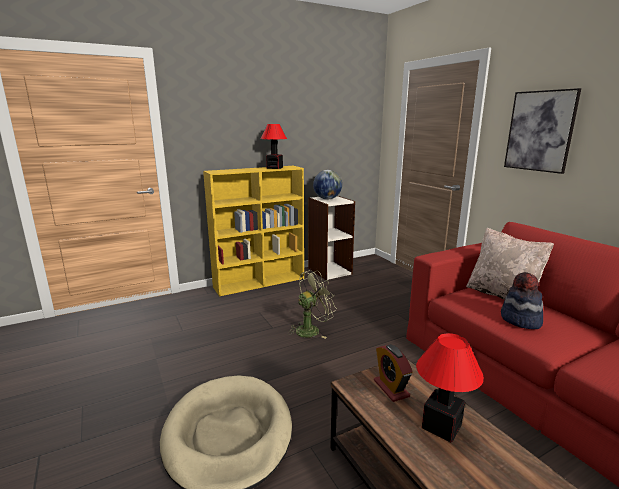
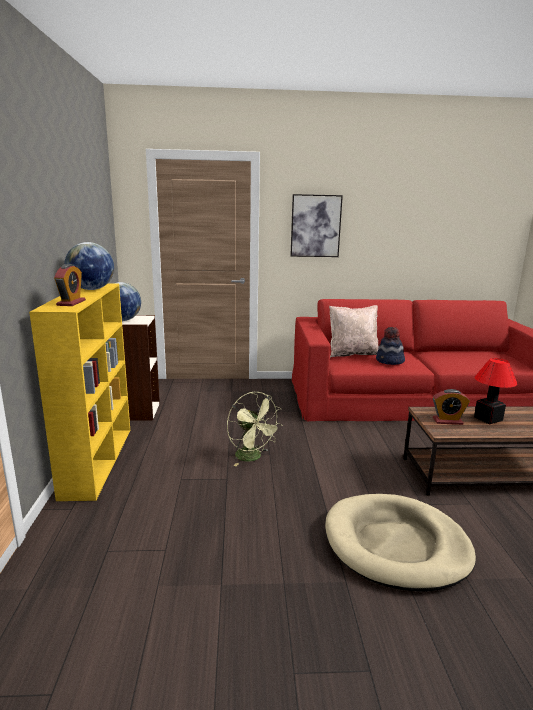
camera: 65 degrees left, 0 degrees up
(230, 171) = (71, 303): none -> alarm clock
(274, 168) = (91, 289): table lamp -> globe
(311, 329) = (252, 457): green fan -> green fan turned 150 degrees clockwise

